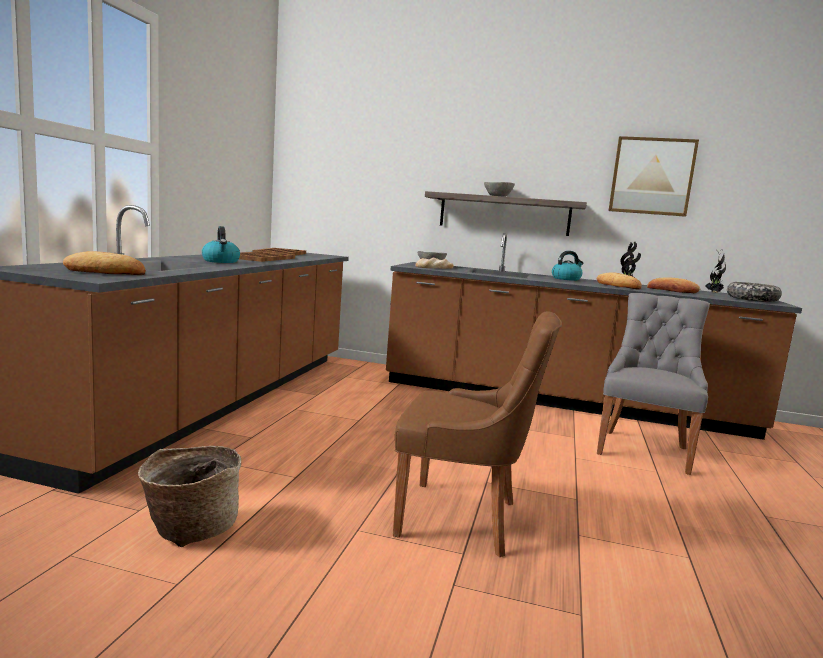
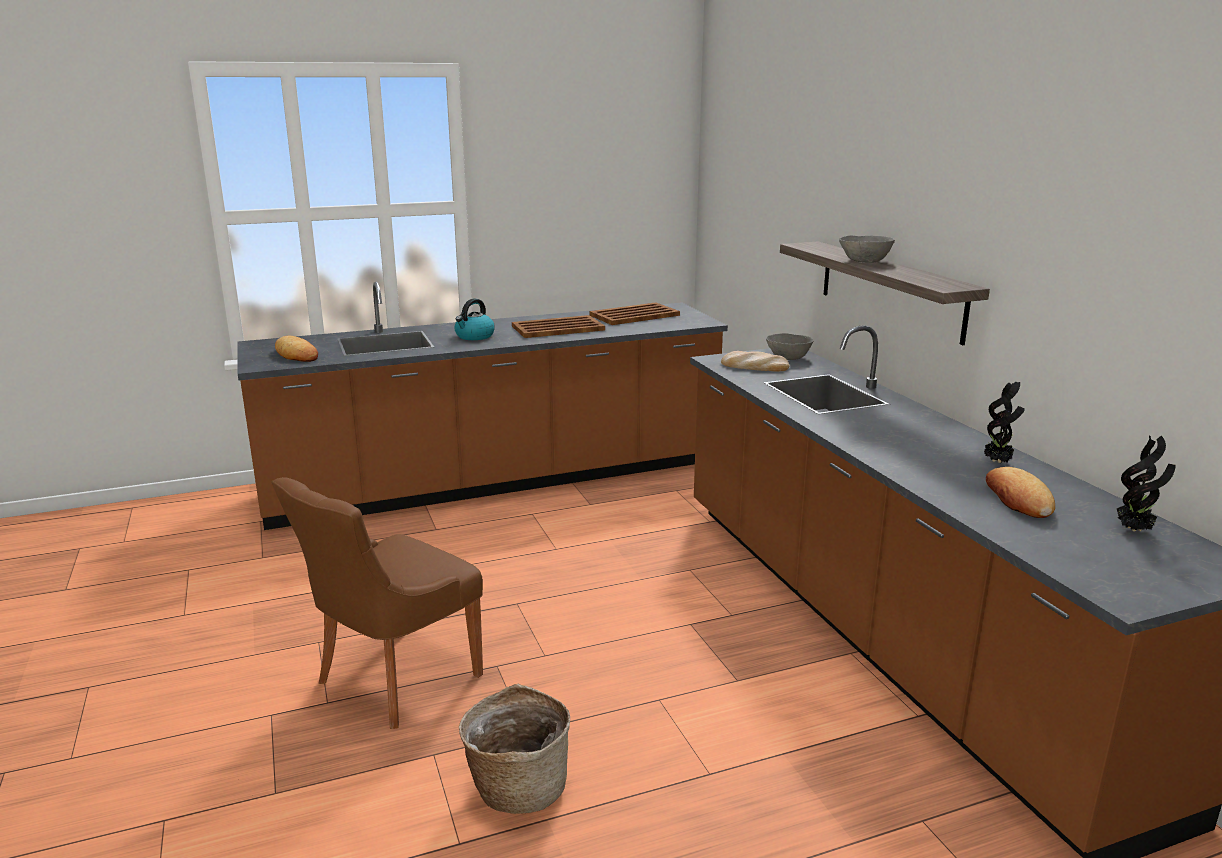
camera: 55 degrees right, 10 degrees up
(190, 529) = (254, 584): basket -> basket (517, 787)
(463, 519) = (394, 680): brown chair -> brown chair turned 60 degrees clockwise
(566, 279) = (909, 426): kettle -> none
(618, 286) = (931, 463): bread -> none
(644, 450) = (785, 746): grey chair -> none
(651, 176) = (1092, 248): picture -> none
(752, 299) = (1125, 569): bowl -> none

